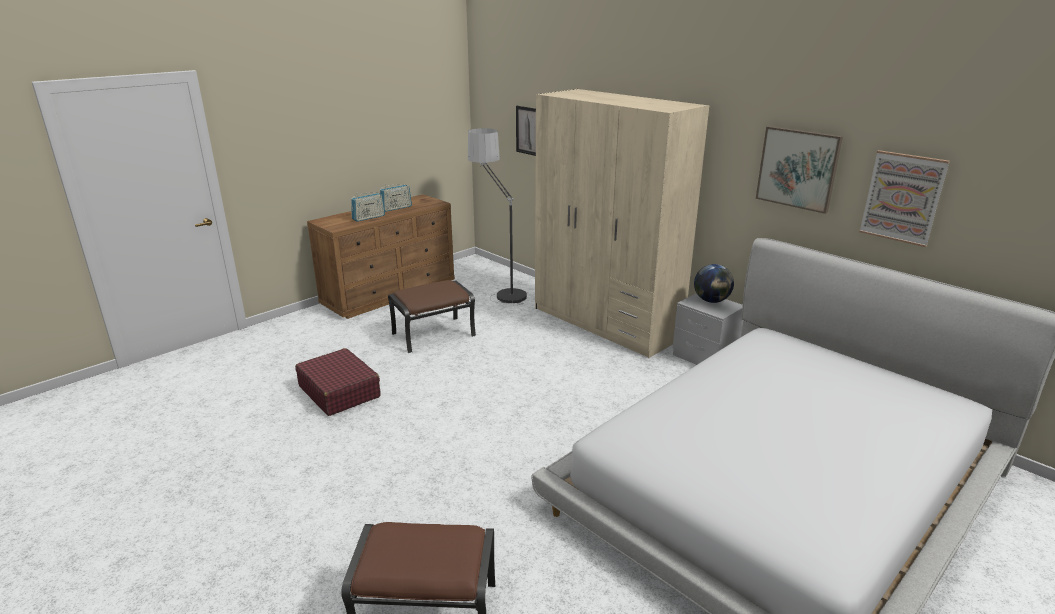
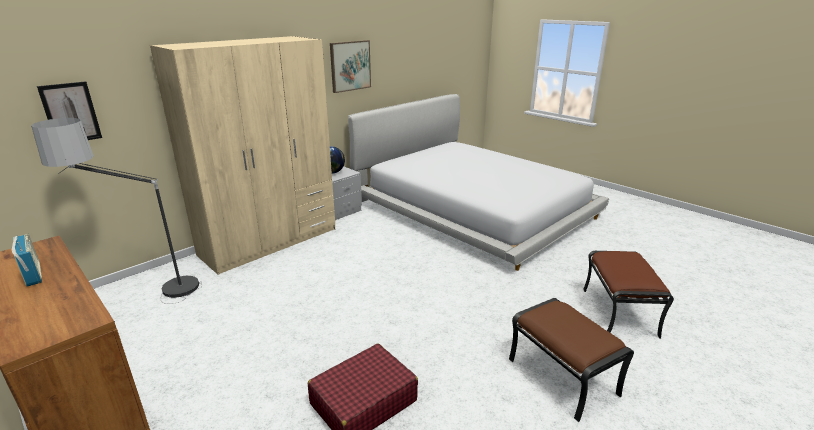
camera: 90 degrees left, 0 degrees up
(368, 218) = (61, 294): radio -> none
(434, 334) = (245, 340): brown ottoman -> brown ottoman (561, 377)
(902, 198) = (396, 66): picture -> none

